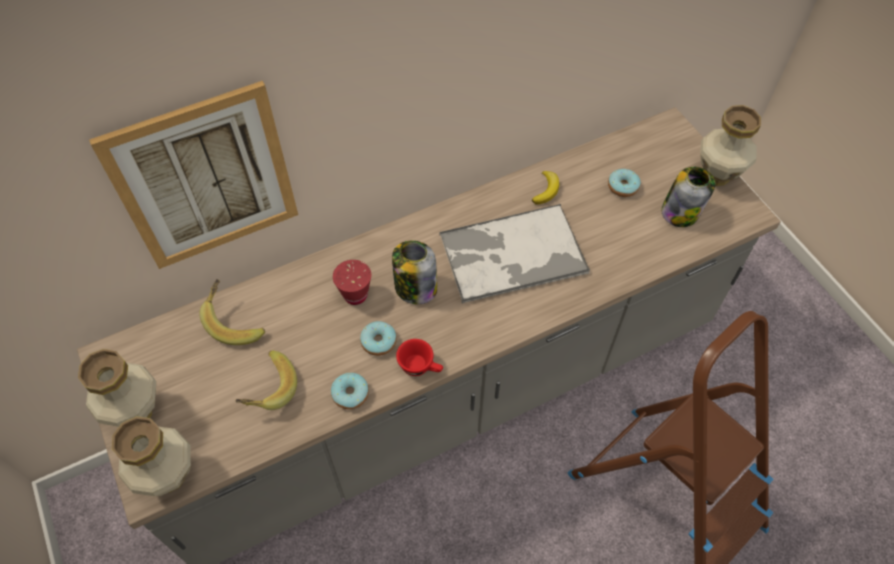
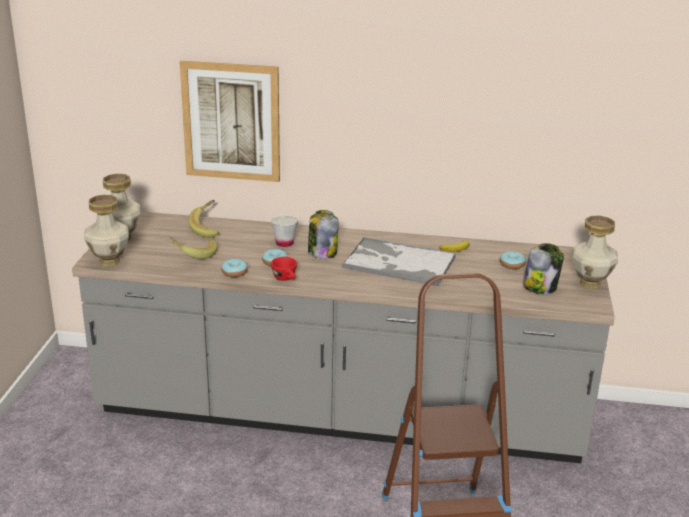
camera: 35 degrees right, 30 degrees down
(355, 295) = (284, 243): red cup -> white cup

